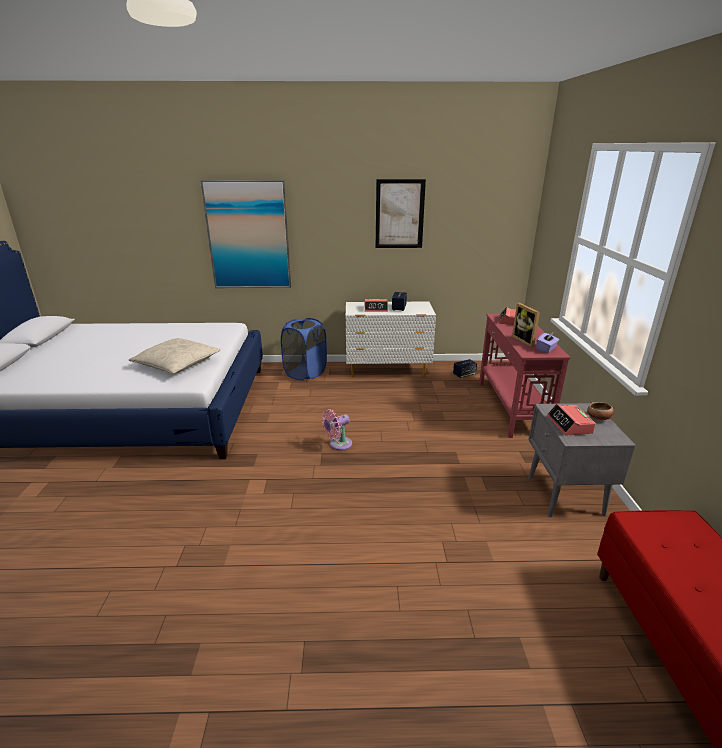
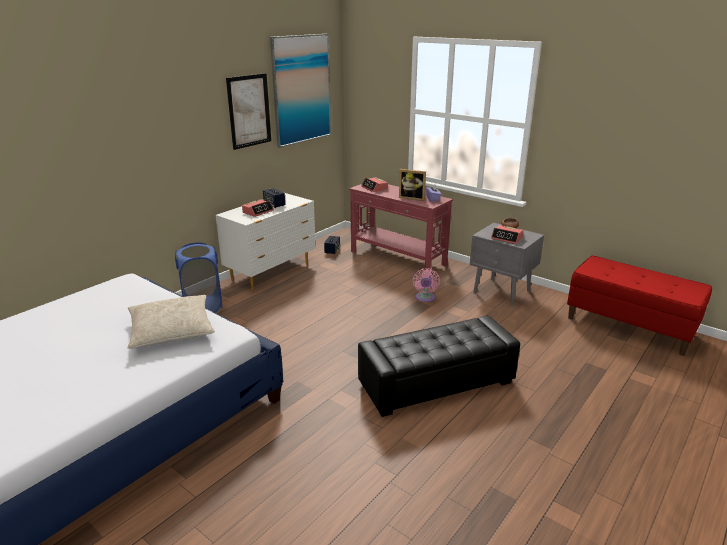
camera: 50 degrees left, 0 degrees up
(248, 236) = (101, 164): picture -> picture (301, 90)
(332, 527) = (436, 383): none -> black ottoman
(338, 444) = (342, 339): pink fan -> pink fan (425, 298)

